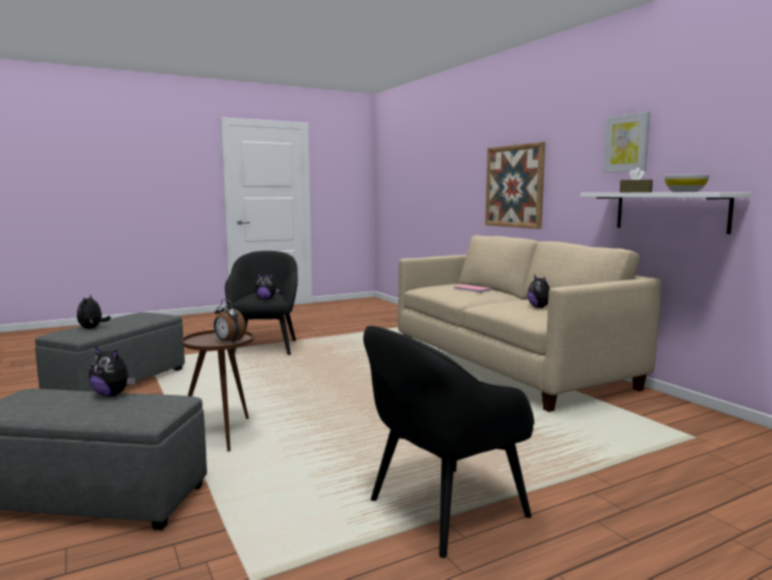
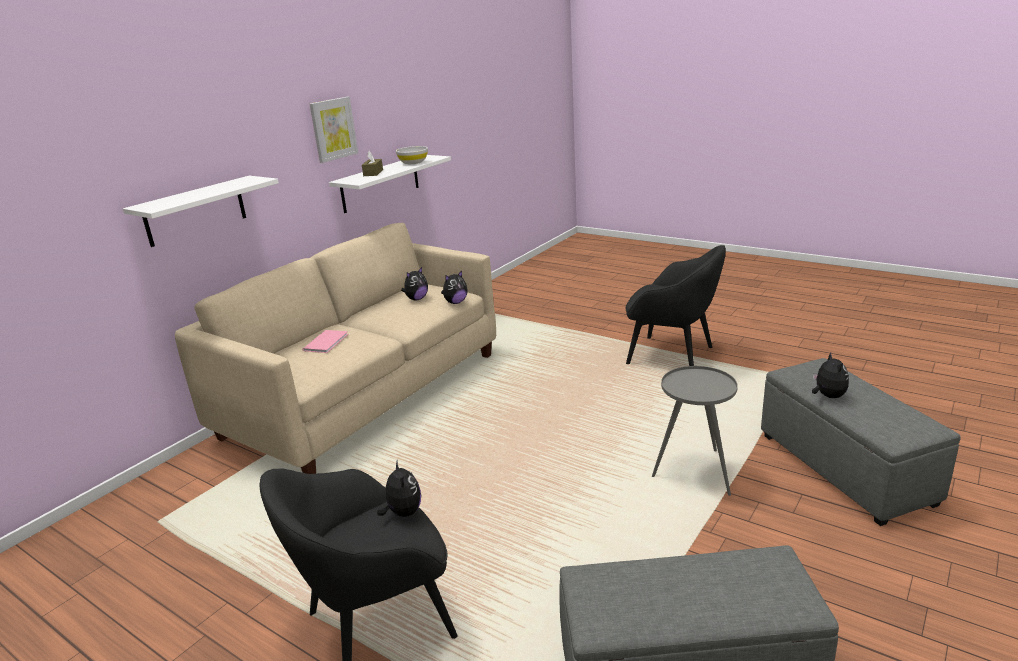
camera: 115 degrees left, 15 degrees up
(92, 328) = (739, 584): plush toy -> plush toy (455, 302)
(222, 434) = (694, 473): brown side table -> grey side table
(228, 342) = (695, 378): alarm clock -> none
(514, 186) = (195, 211): picture -> white shelf

